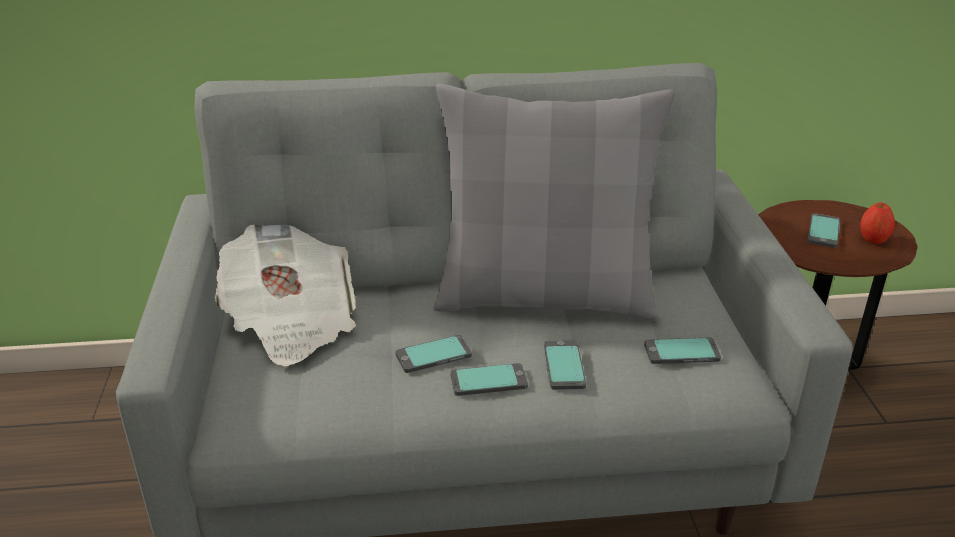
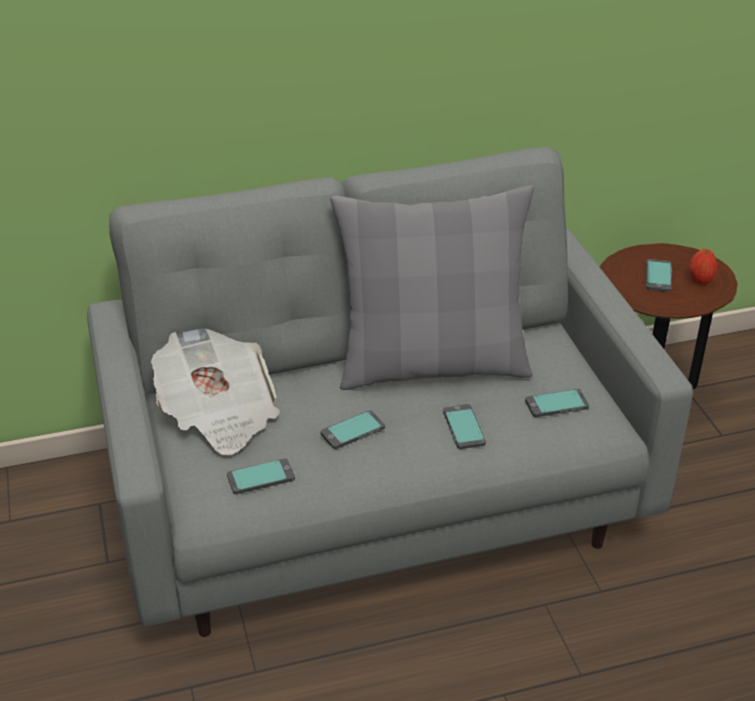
camera: 10 degrees left, 5 degrees up
(488, 380) = (405, 448): phone -> phone (260, 477)

